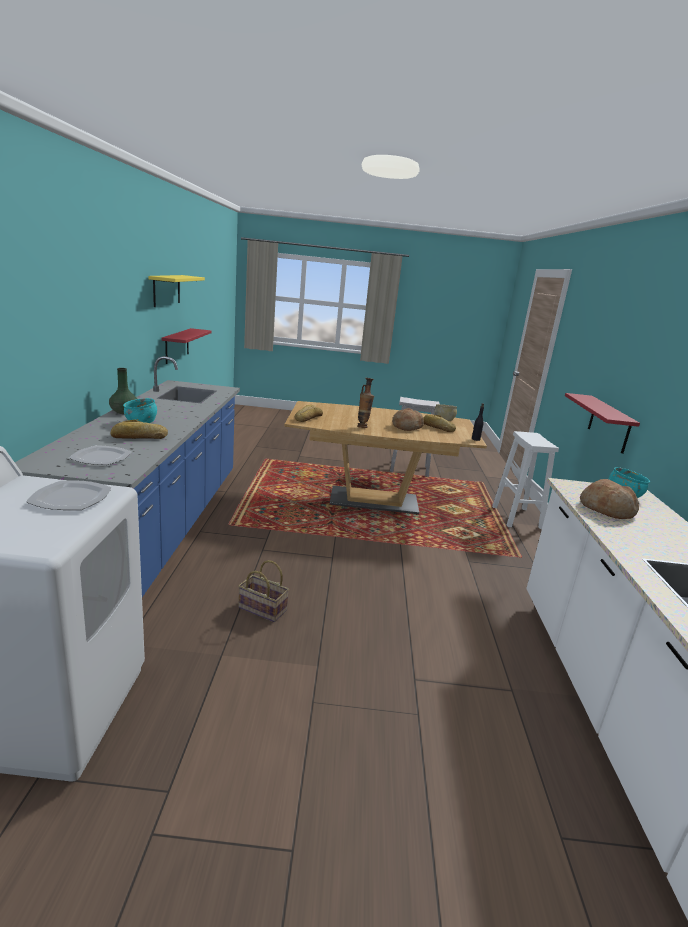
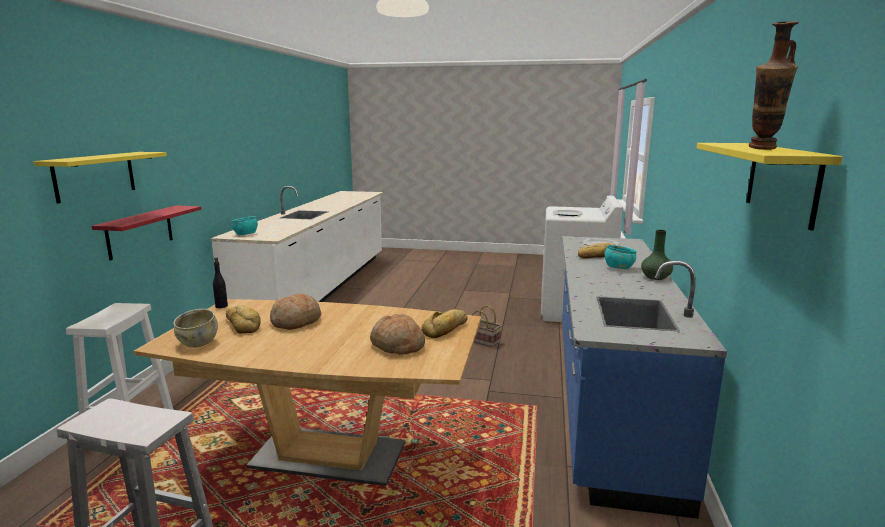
camera: 170 degrees left, 5 degrees down
(177, 345) = (785, 333): red shelf -> none
(363, 427) = (368, 317): vase -> vase (763, 149)
(607, 360) = (95, 176): none -> yellow shelf
(607, 509) = (279, 229): bread -> bread (397, 345)

